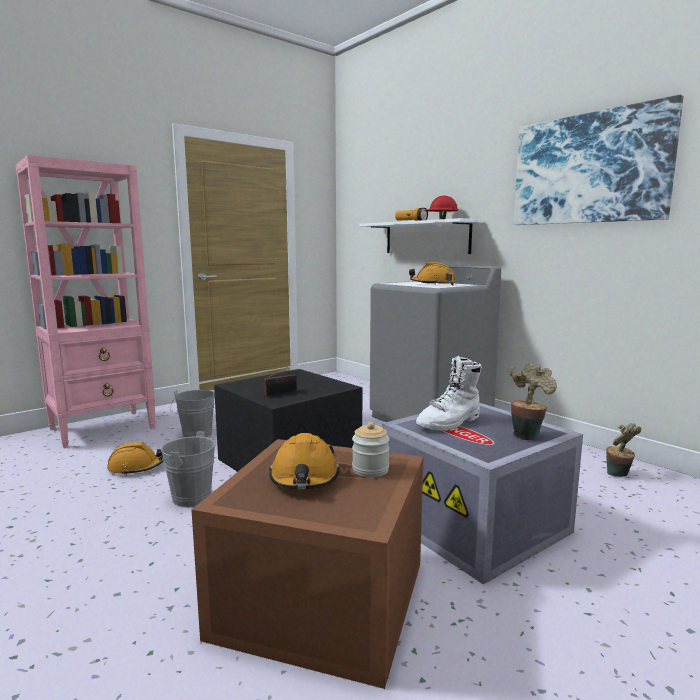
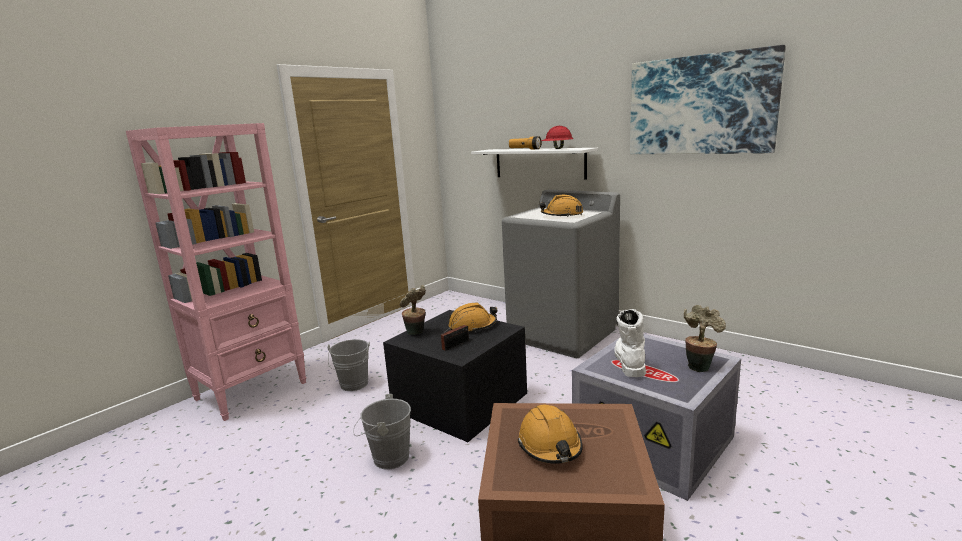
camera: 10 degrees left, 5 degrees up
(136, 468) = (315, 432): orange hard hat -> orange hard hat (472, 326)
(370, 470) = (599, 427): jar -> none
(450, 423) = (629, 361): white boot -> white boot turned 150 degrees clockwise
(619, 475) = (744, 373): potted plant -> potted plant (416, 333)

